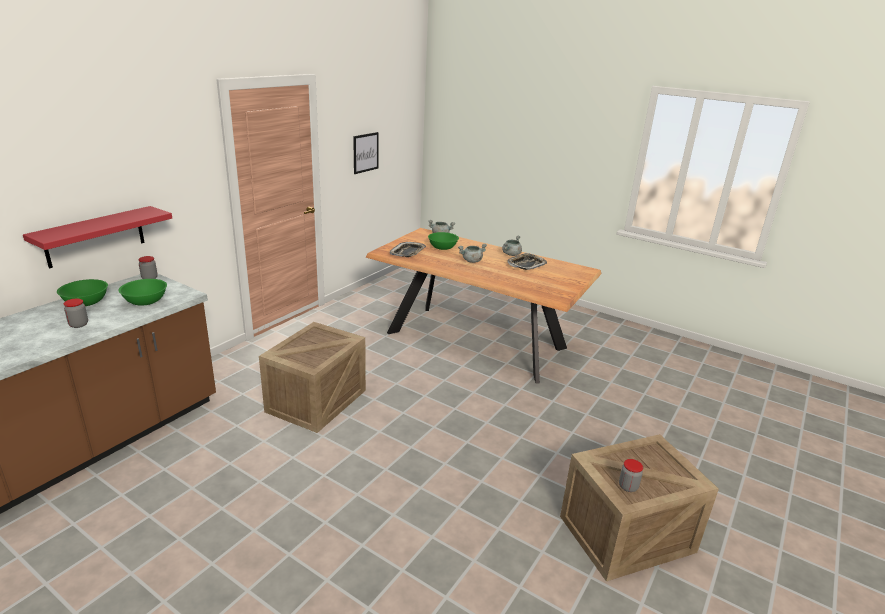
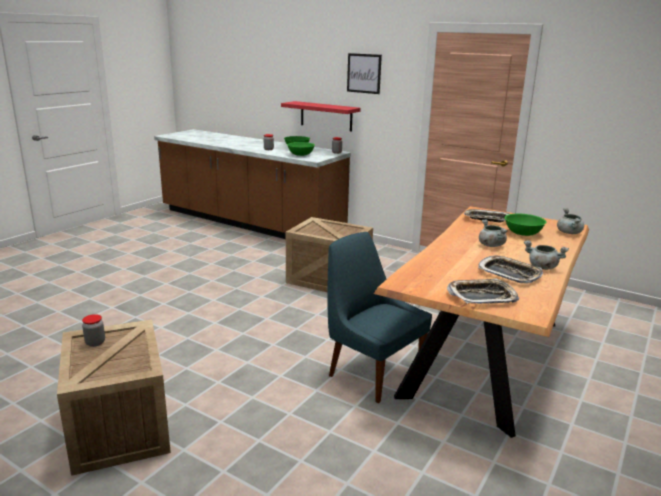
camera: 90 degrees right, 5 degrees down
(365, 152) = (612, 126): picture -> picture (364, 73)
(506, 389) = (372, 372): none -> blue chair
(567, 277) = (482, 296): none -> tray

